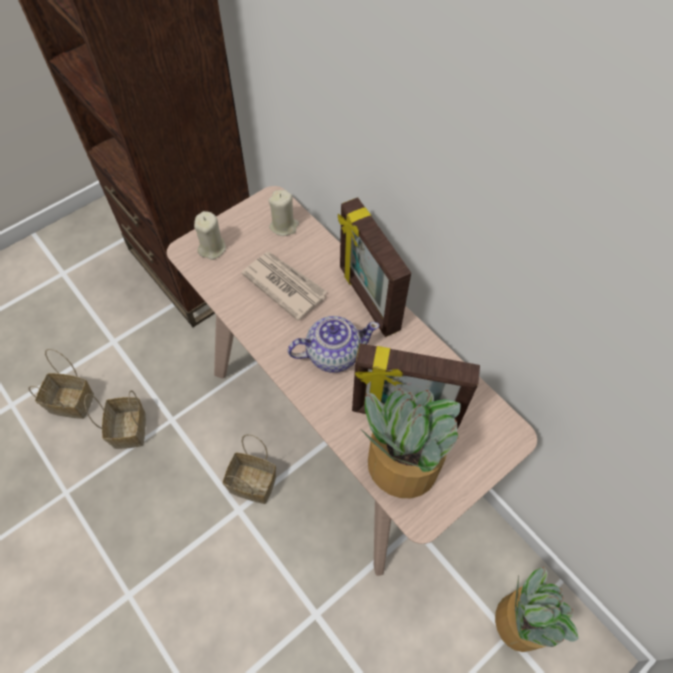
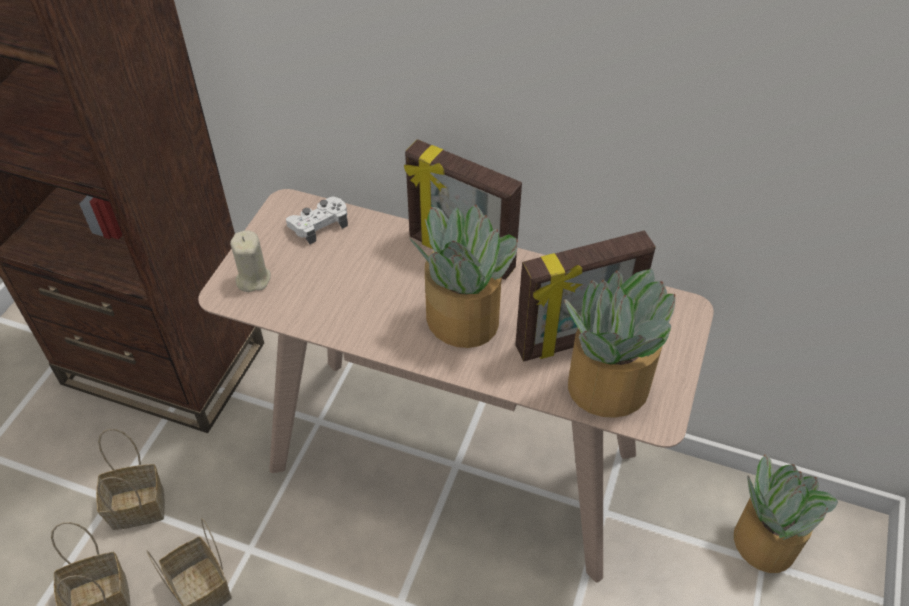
camera: 30 degrees left, 10 degrees down
(254, 483) = (399, 564): basket -> basket (139, 506)
(284, 226) = (319, 224): beige candle -> white game controller
(284, 285) = (363, 279): newspaper -> none
(332, 353) = (463, 320): teapot -> potted plant

